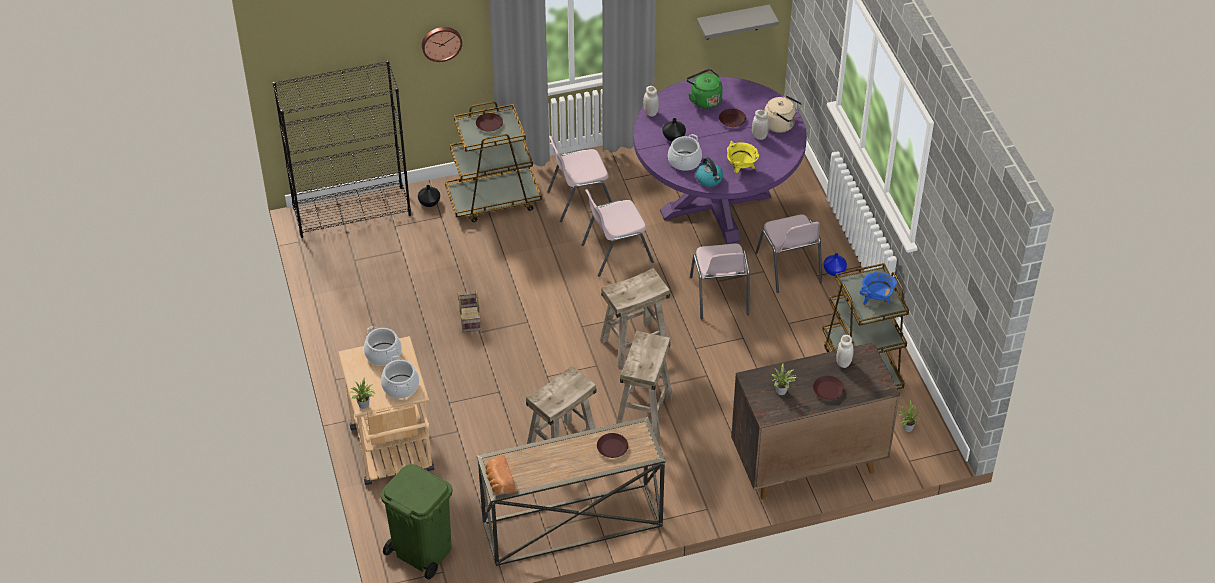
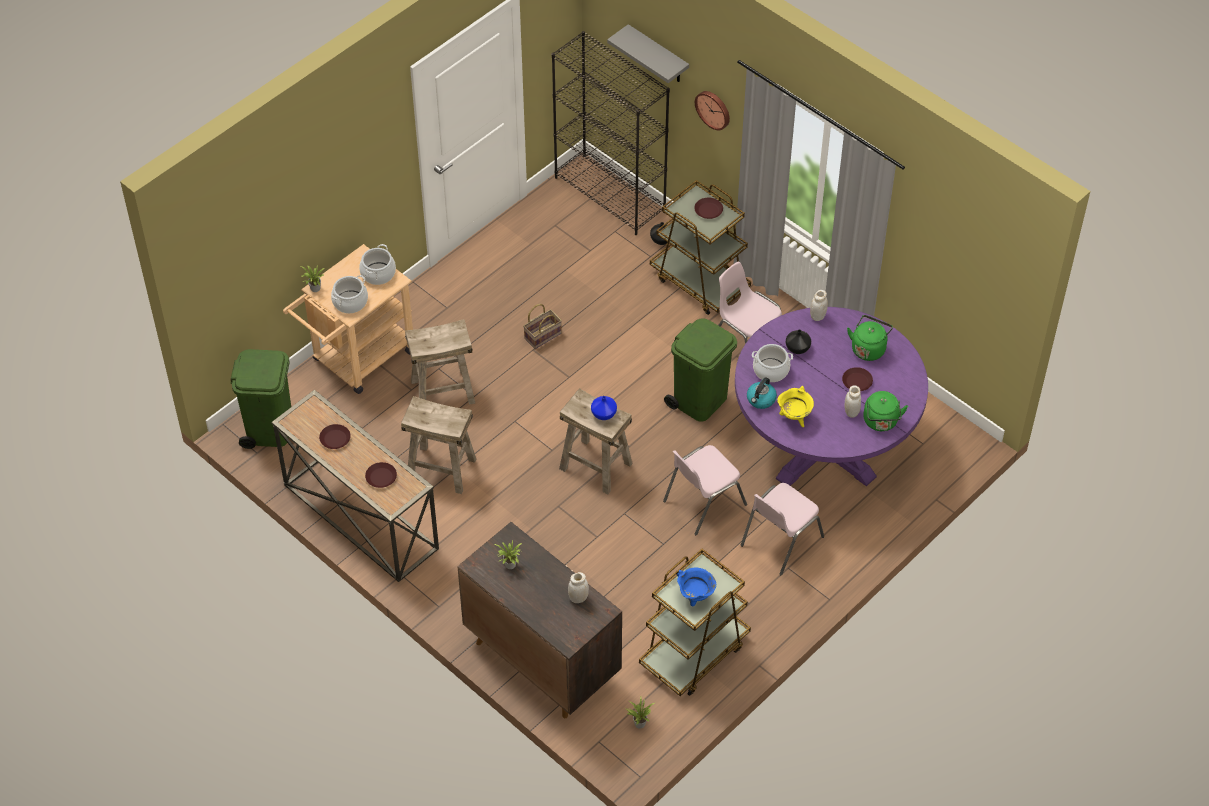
camera: 60 degrees right, 5 degrees up
(499, 482) = (294, 417): bread -> none
(615, 253) = (700, 400): pink chair -> green trash can
(644, 412) = (520, 510): beige stool -> beige stool (442, 392)
(732, 22) = (963, 311): grey shelf -> grey shelf (658, 55)
(781, 125) = (881, 422): beige kettle -> green kettle
(828, 390) = (535, 600): brown plate -> brown plate (335, 439)
(833, 271) = (804, 579): blue vase -> blue vase (603, 414)

